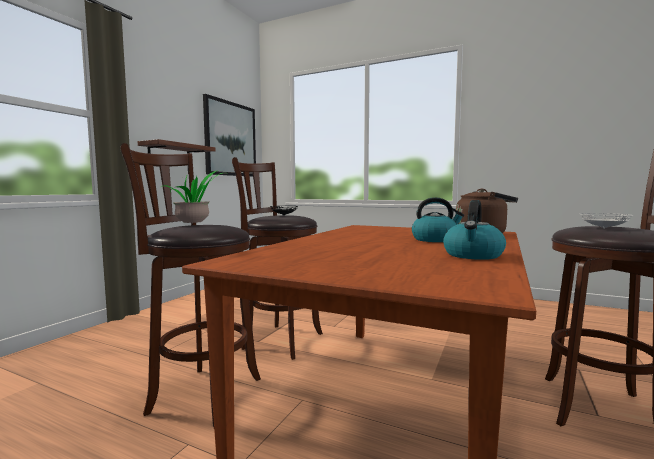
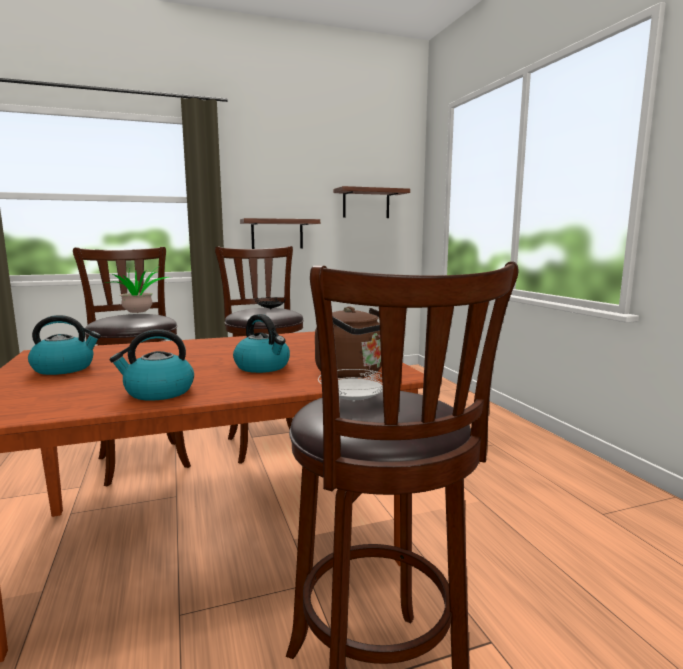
camera: 45 degrees right, 5 degrees up
(230, 139) = (366, 204): picture -> shelf
(329, 262) = (64, 368): none -> kettle

